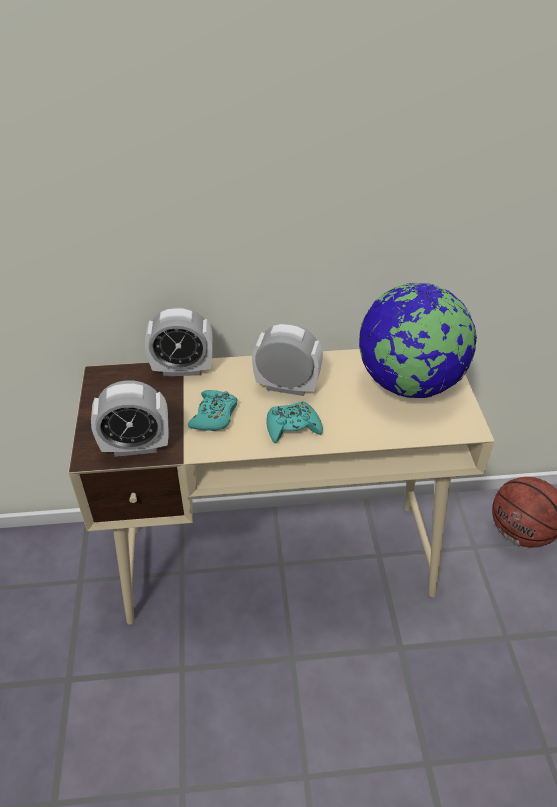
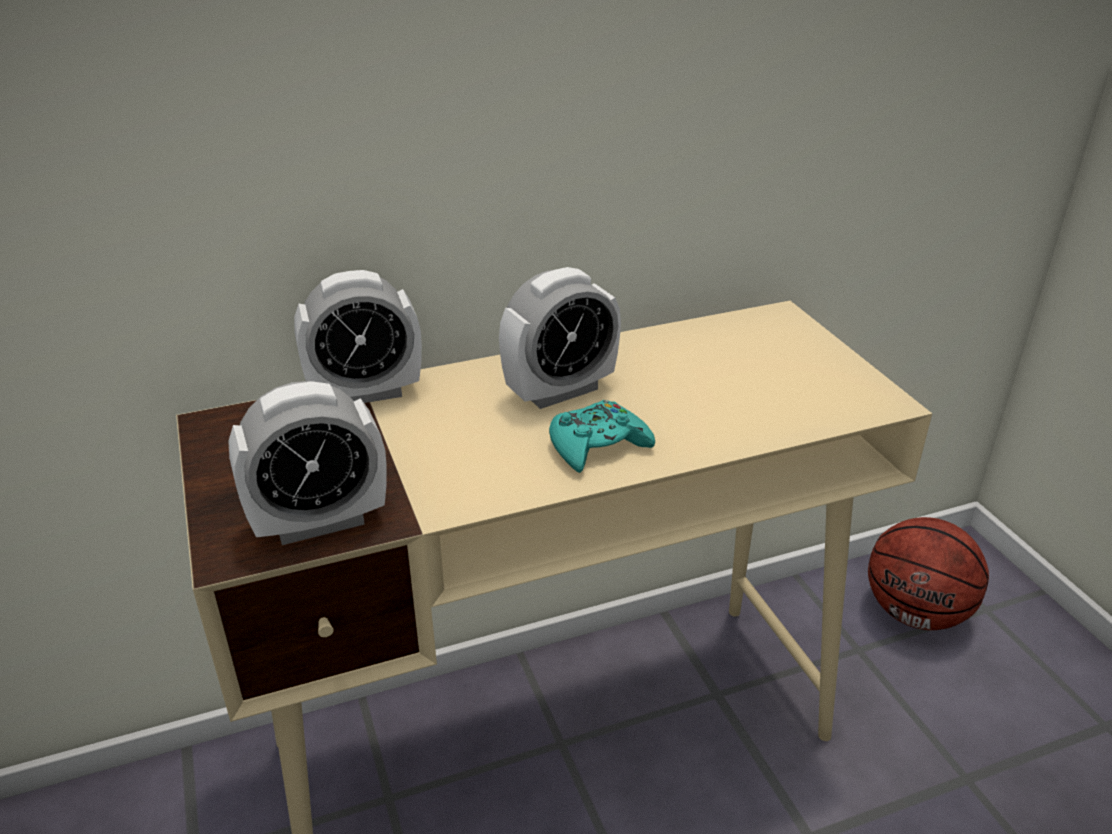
camera: 15 degrees left, 10 degrees down
(214, 416) = (451, 451): turquoise game controller -> none
(287, 386) = (560, 391): alarm clock -> alarm clock turned 150 degrees clockwise
(409, 384) = (757, 359): globe -> none

